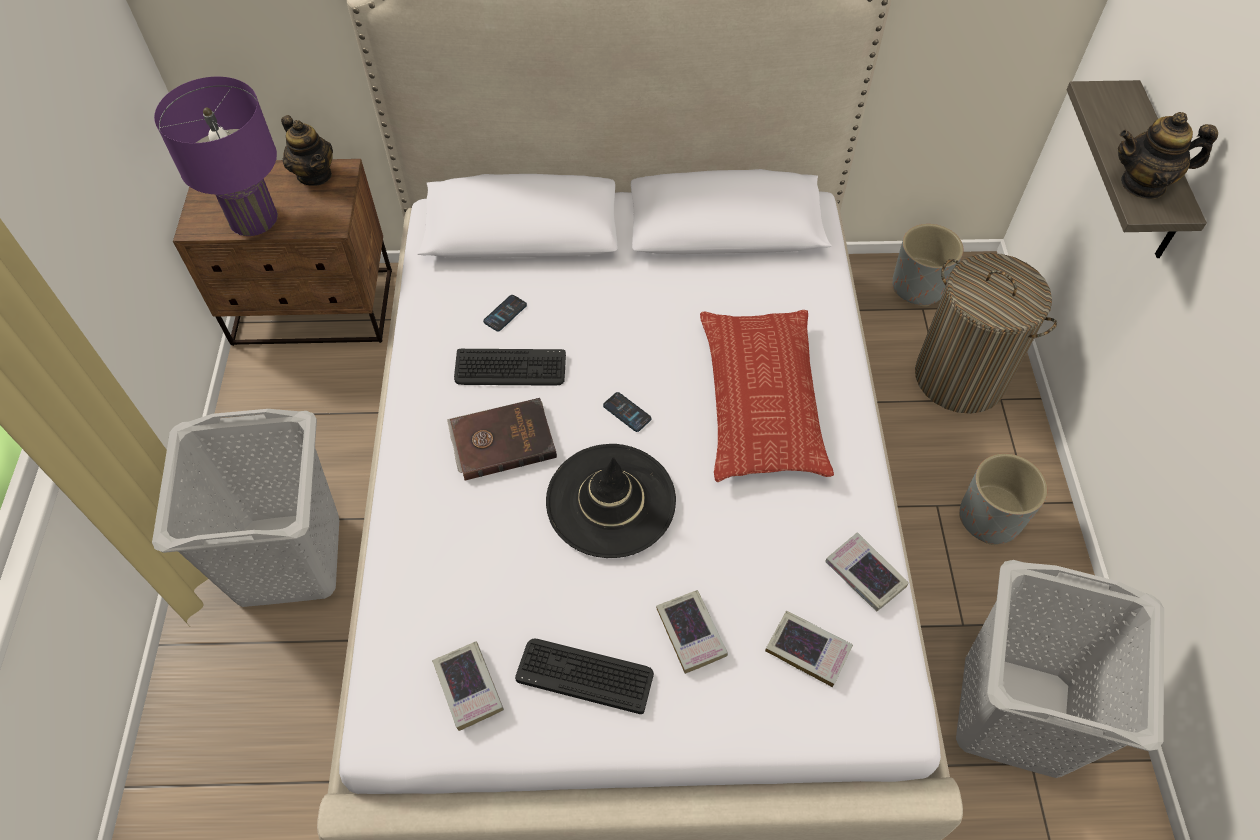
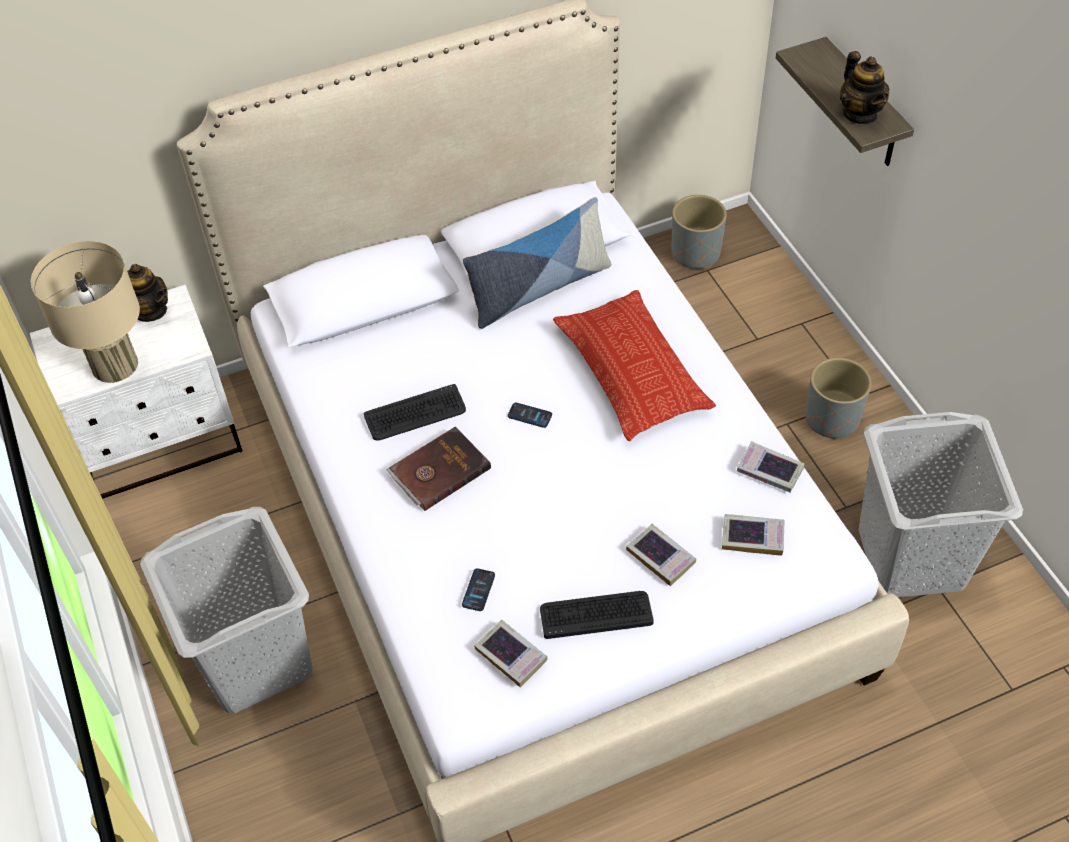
camera: 20 degrees left, 5 degrees down
(253, 218) = (114, 365): purple table lamp -> beige table lamp
(314, 309) = (160, 443): brown nightstand -> white nightstand
(505, 313) = (387, 372): phone -> phone (478, 590)
(610, 500) = (551, 485): black hat -> none
(705, 275) = (539, 289): none -> pillow
(960, 377) = (762, 316): laundry basket -> none
(1143, 184) = (860, 114): teapot -> teapot turned 90 degrees counterclockwise

